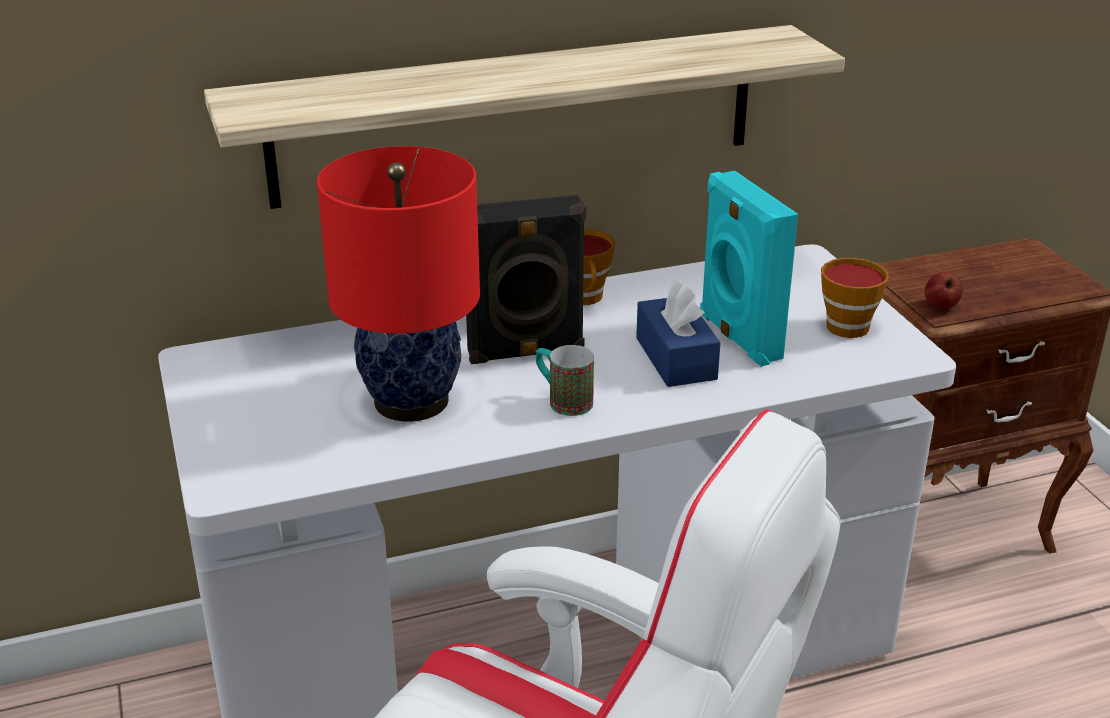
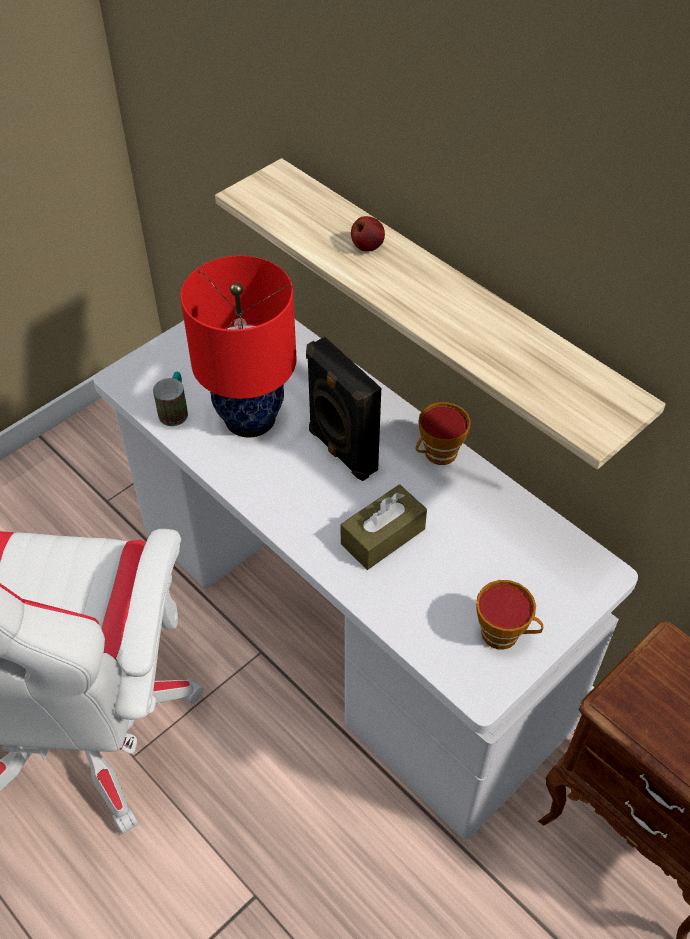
camera: 65 degrees right, 20 degrees up
(563, 401) = (291, 493): mug -> mug (175, 410)
(676, 358) = (383, 536): blue tissue box -> brown tissue box
(737, 338) = (436, 564): turquoise speaker -> none
(940, 306) = (630, 701): apple -> apple (367, 247)

